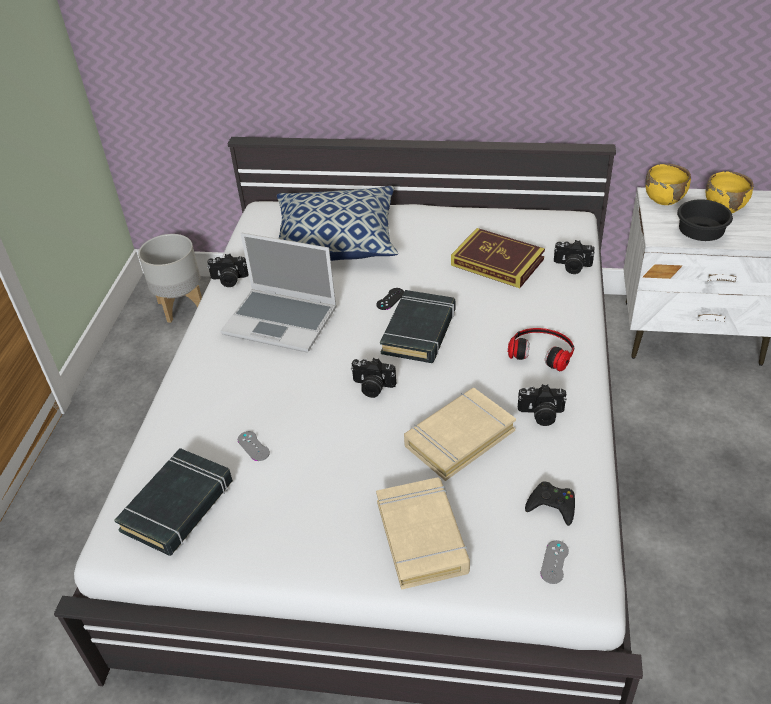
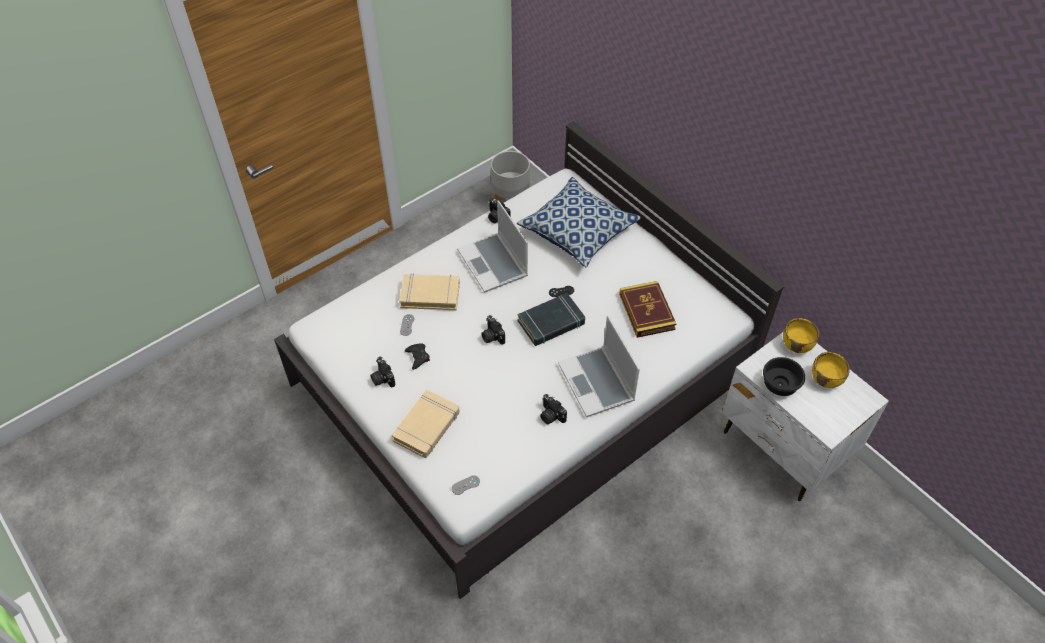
camera: 40 degrees right, 10 degrees up
(178, 506) = (349, 329): black book -> none
(459, 438) = (499, 395): beige book -> beige book (430, 295)
(542, 351) = (597, 383): headphones -> laptop
(552, 506) = (497, 461): black game controller -> black game controller (418, 357)
(572, 266) = (684, 346): camera -> camera (382, 378)

